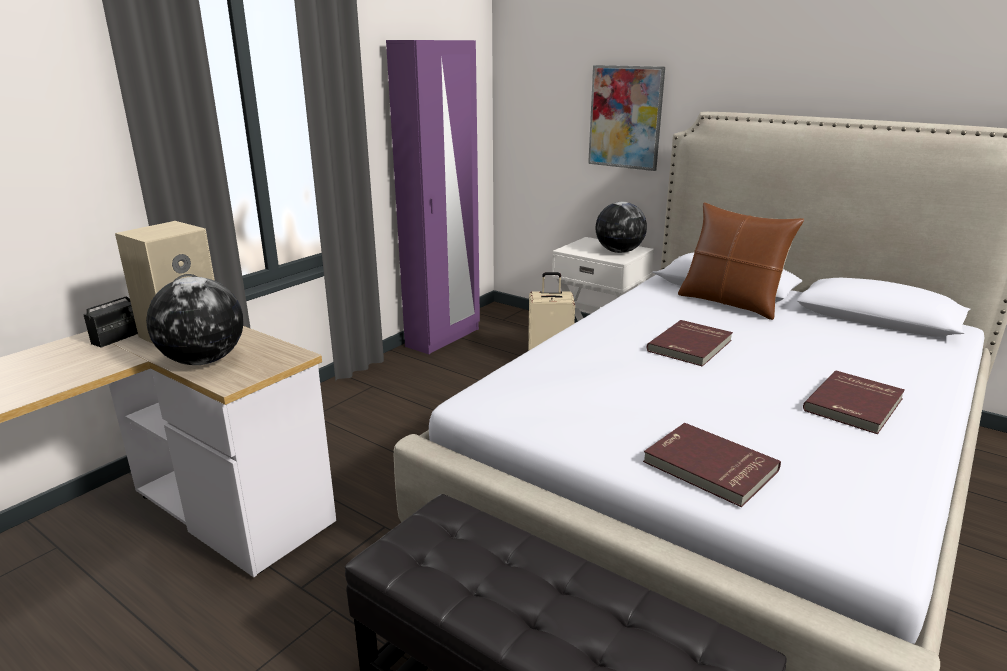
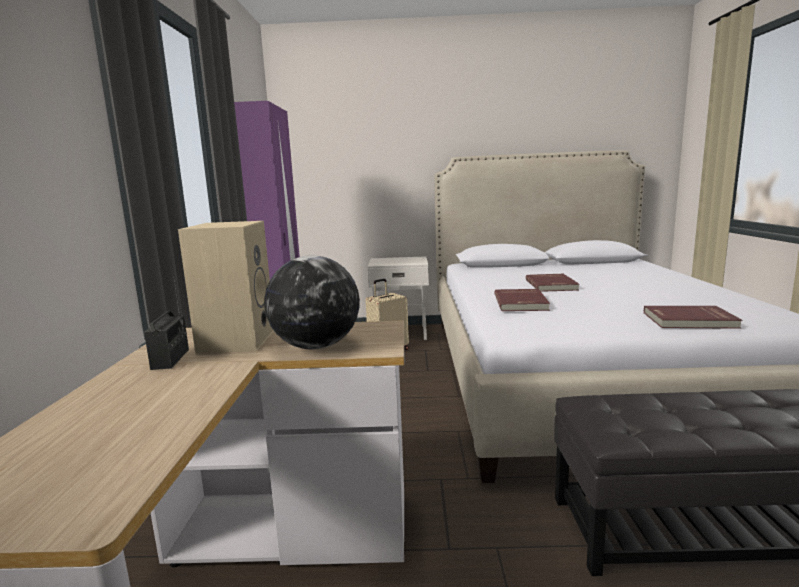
camera: 35 degrees left, 10 degrees down
(619, 251) = (410, 260): globe -> none
(625, 117) = (392, 168): picture -> none
(730, 303) = (521, 268): brown pillow -> none
(855, 405) = (671, 287): red book -> red book (522, 303)

